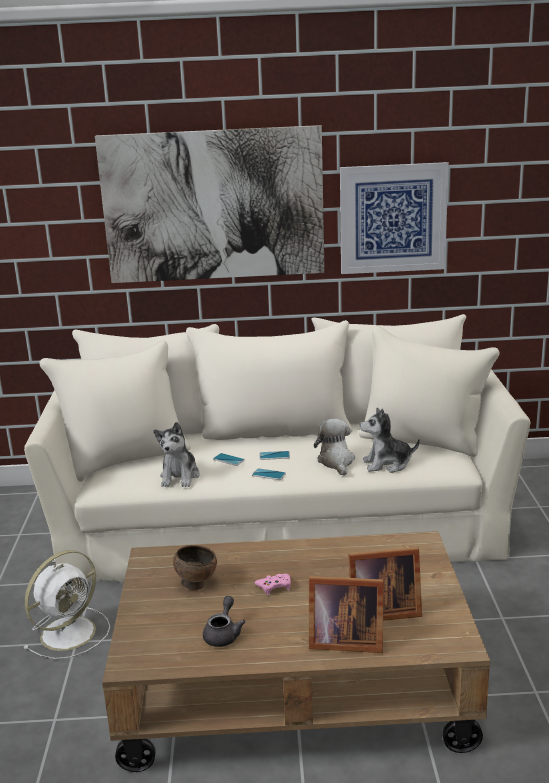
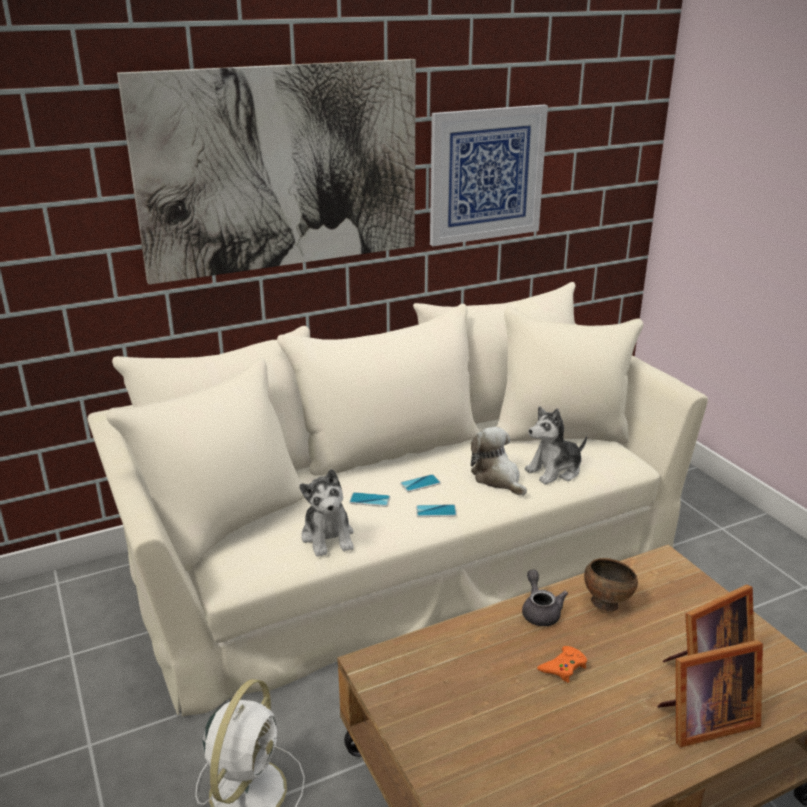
camera: 25 degrees left, 5 degrees up
(196, 584) = (468, 691): brown bowl -> brown bowl (606, 603)
(223, 634) = (564, 758): grey teapot -> grey teapot (540, 611)
(274, 586) = (563, 667): pink game controller -> orange game controller

